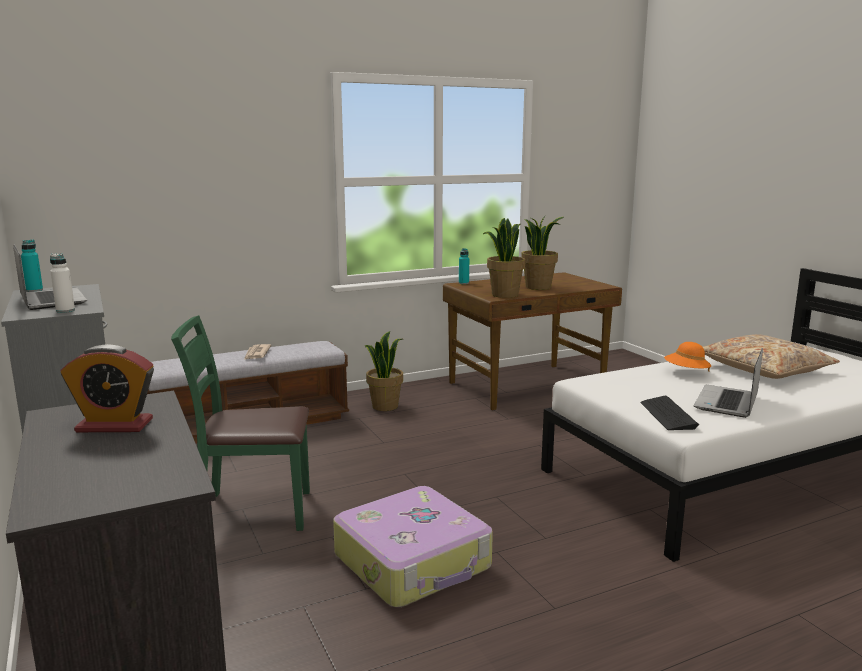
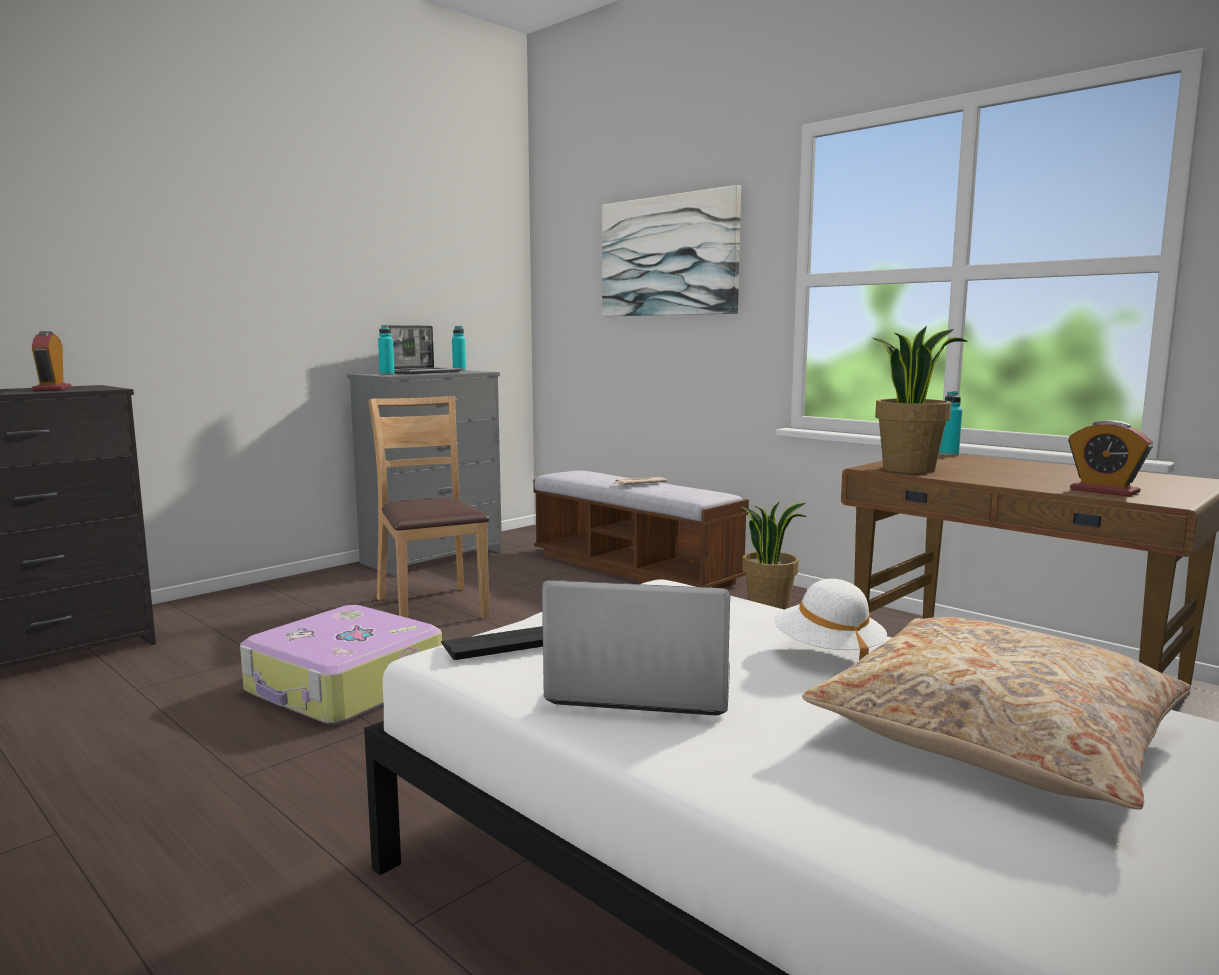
camera: 70 degrees right, 5 degrees down
(65, 310) = (387, 374): white bottle -> turquoise bottle
(210, 158) = (668, 256): none -> picture
(253, 512) = (432, 607): green chair -> brown chair
(538, 287) = (1024, 476): potted plant -> none
(579, 286) = (1104, 491): none -> alarm clock
(686, 372) = (827, 652): orange hat -> white hat

